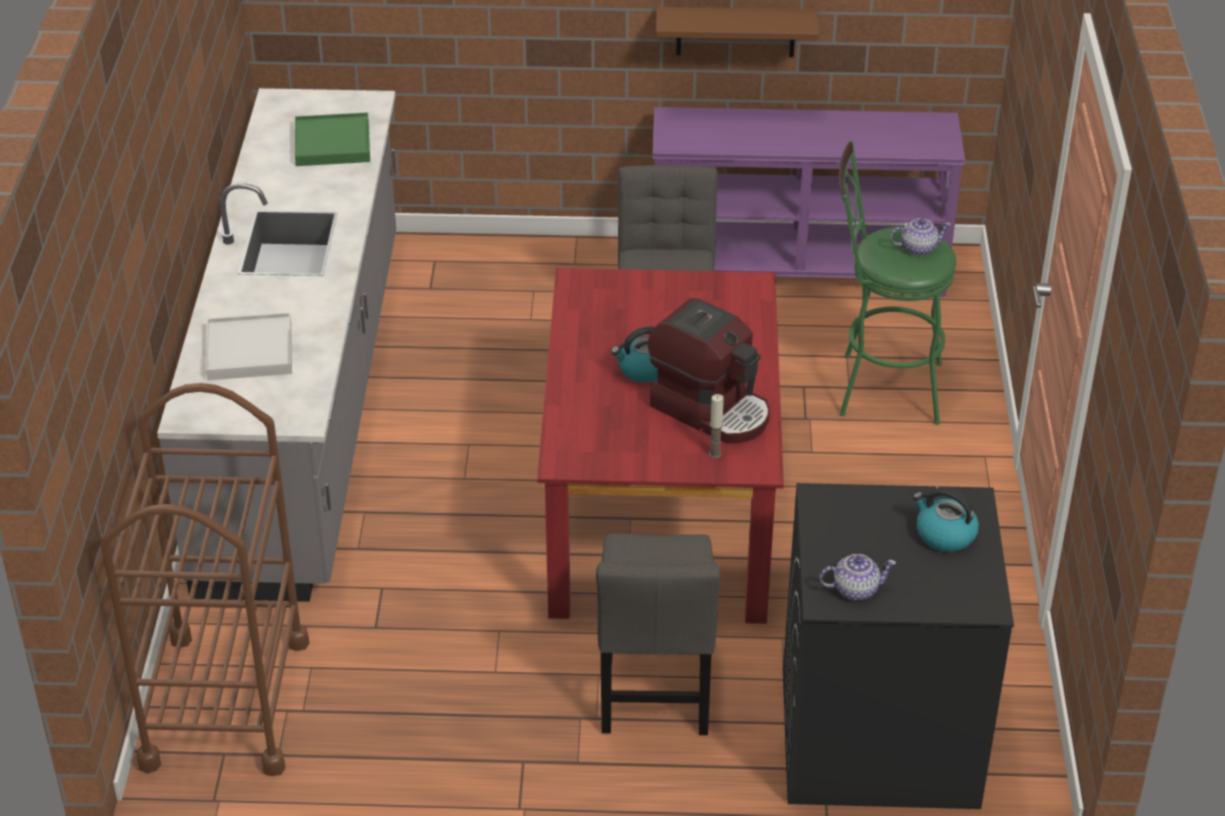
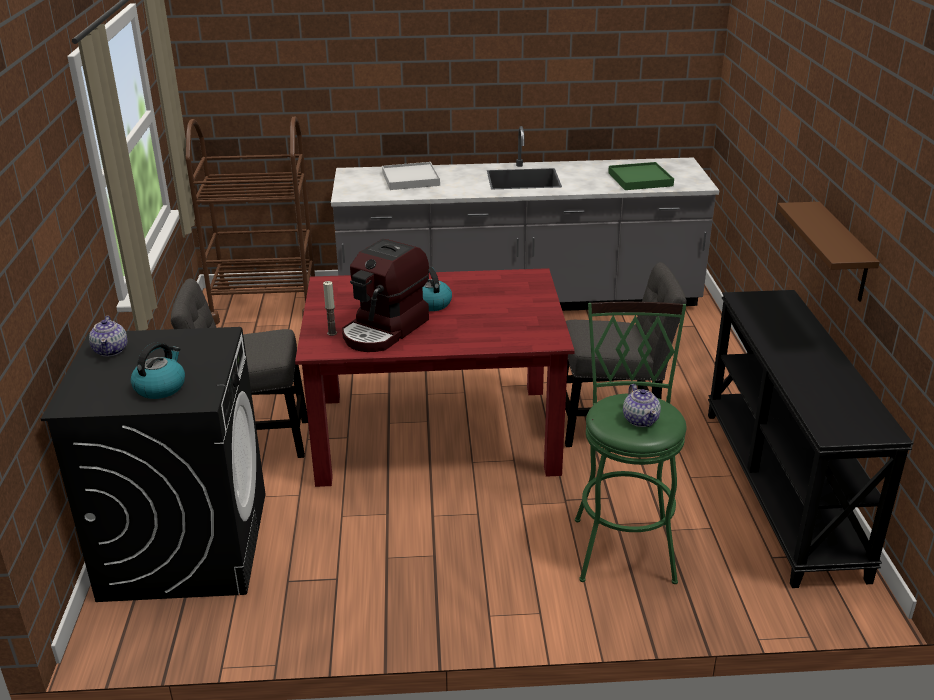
camera: 85 degrees right, 10 degrees down
(798, 269) = (782, 490): purple console table -> black console table

